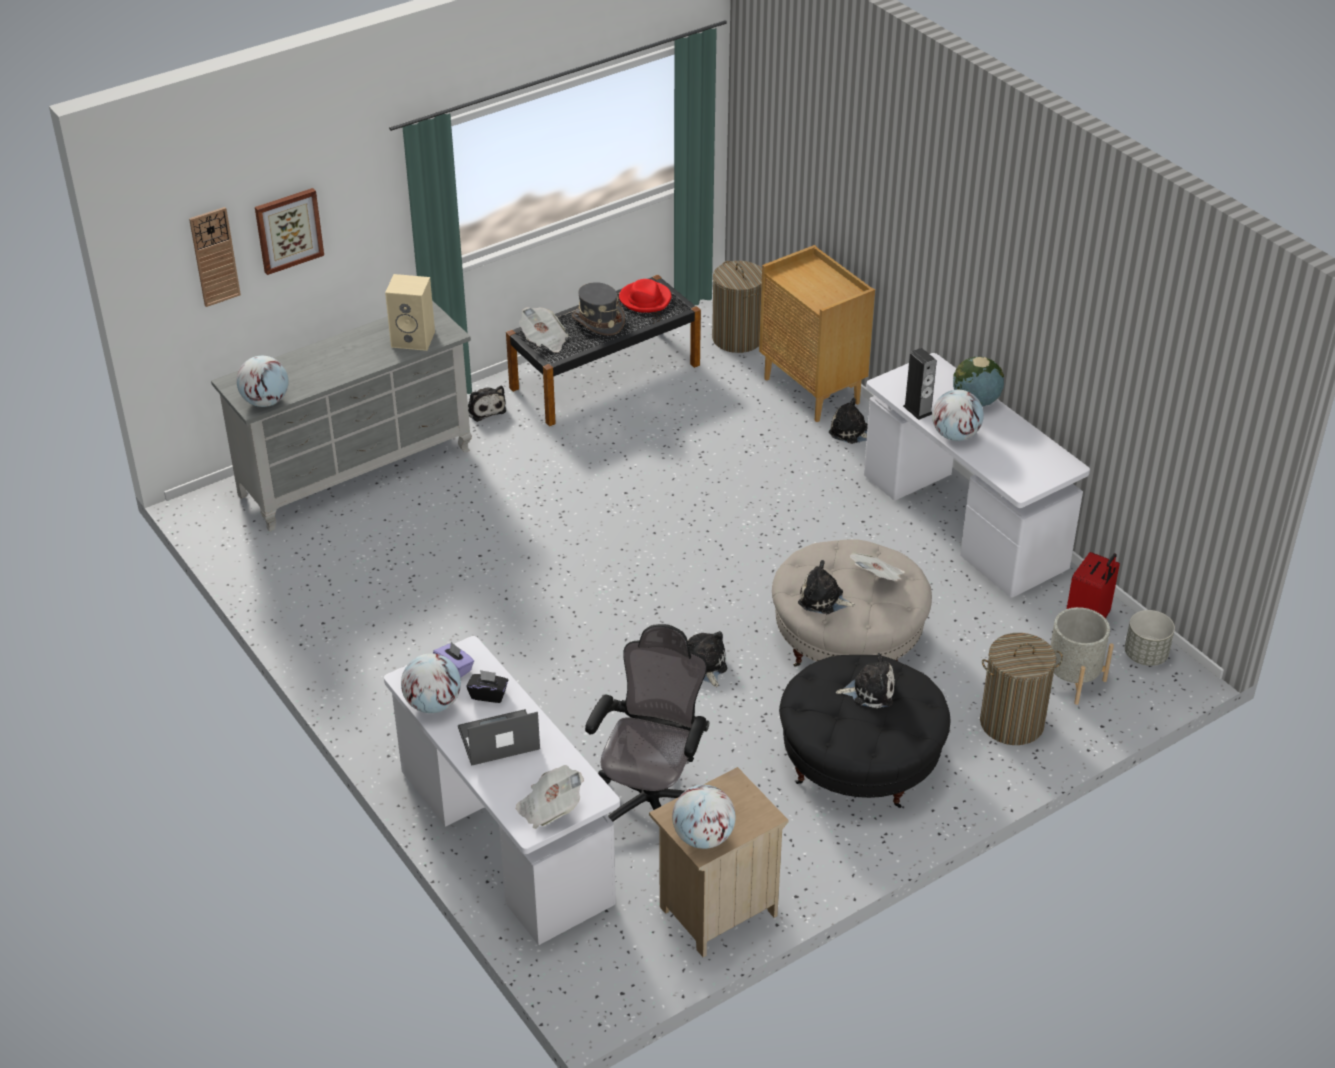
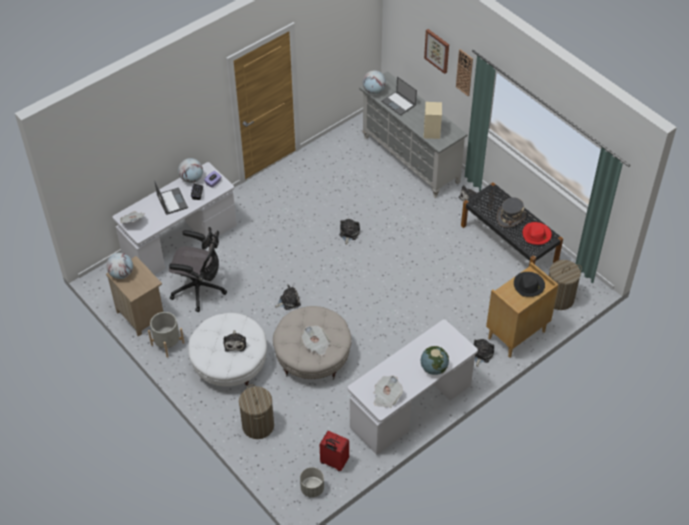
camera: 85 degrees right, 10 degrees up
(214, 256) = (411, 32): wall clock -> wall clock (464, 72)
(317, 372) = (399, 103): none -> laptop
(544, 340) = (488, 197): newspaper -> newspaper (386, 396)
(808, 278) = (529, 285): none -> black hat
(823, 600) = (298, 323): plush toy -> plush toy (348, 233)
(860, 760) = (230, 364): black ottoman -> white ottoman
(917, 410) = (421, 342): speaker -> none
(955, 435) = (401, 358): globe -> none
(1072, 680) = (290, 453): grey planter -> grey planter (167, 343)

